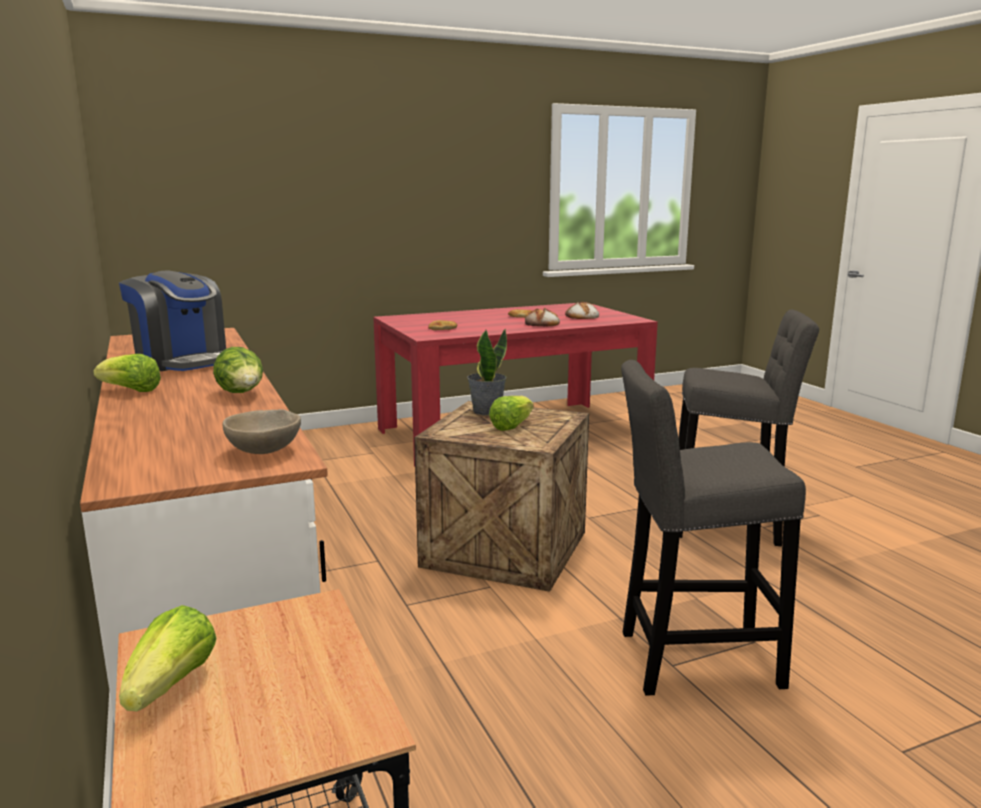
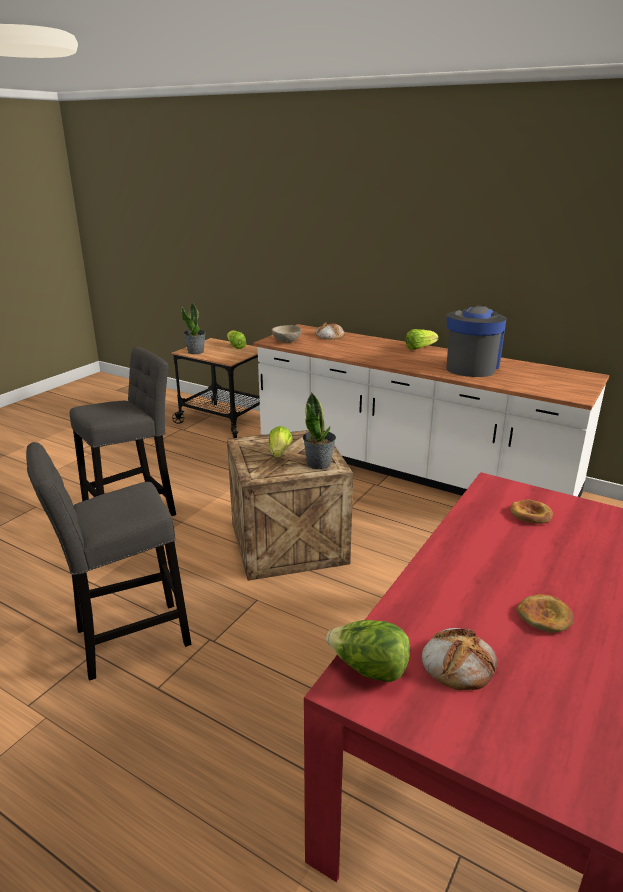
camera: 145 degrees right, 10 degrees up
(181, 361) = (471, 366): coffee machine -> coffee machine turned 105 degrees clockwise
(242, 394) = (369, 357): lettuce -> lettuce (369, 669)
(331, 705) = (196, 352): none -> potted plant
(542, 324) = (456, 584): bread -> bread (329, 335)

